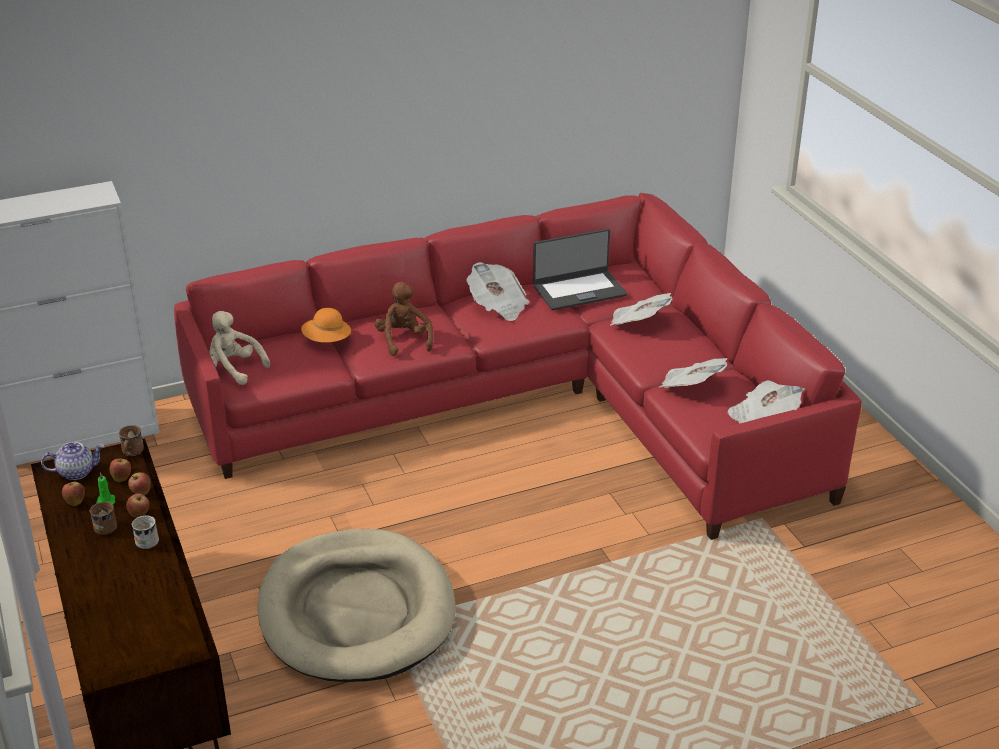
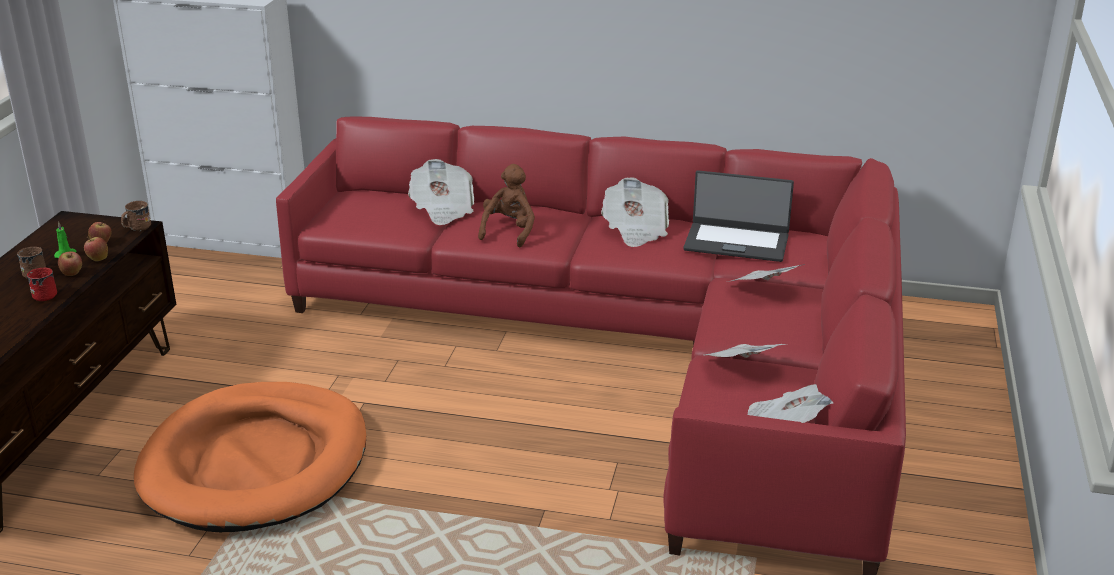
camera: 35 degrees right, 5 degrees down
(75, 501) = (46, 247): apple -> none
(76, 472) = (80, 227): teapot -> none
(146, 540) = (47, 294): white mug -> red mug
(234, 369) = (336, 206): beige plush toy -> none
(327, 340) = (442, 209): orange hat -> newspaper
(356, 611) = (256, 463): beige dog bed -> orange dog bed

